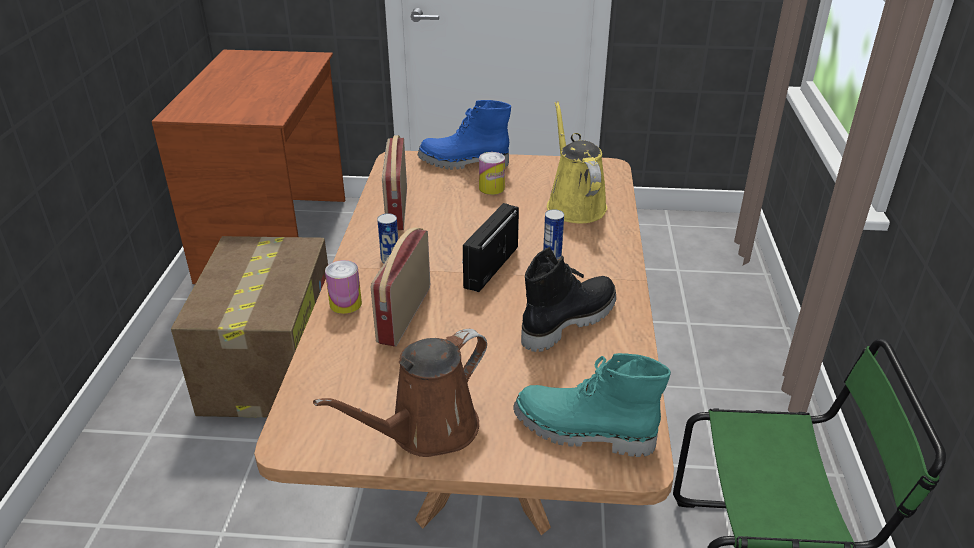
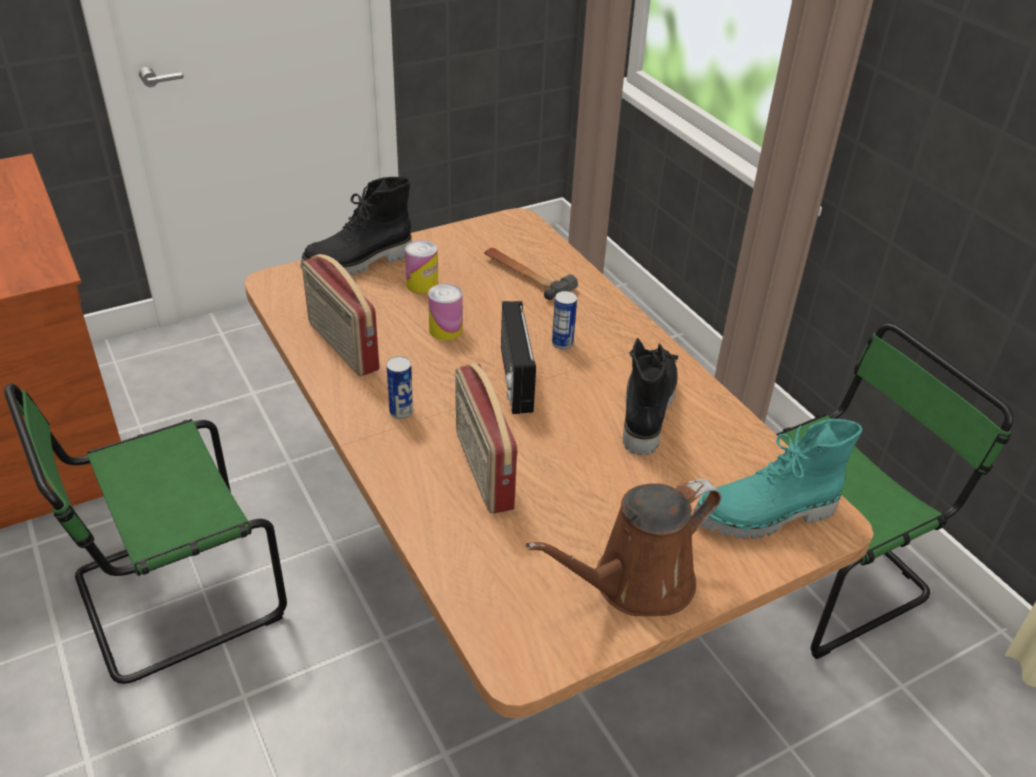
camera: 35 degrees left, 5 degrees up
(270, 362) = (171, 597): cardboard box -> green chair
(345, 304) = (407, 484): can -> can (445, 330)
(426, 431) = (635, 584): brown watering can -> brown watering can turned 45 degrees clockwise
(463, 163) = (359, 263): blue boot -> black boot
(574, 204) = (526, 276): yellow watering can -> hammer

